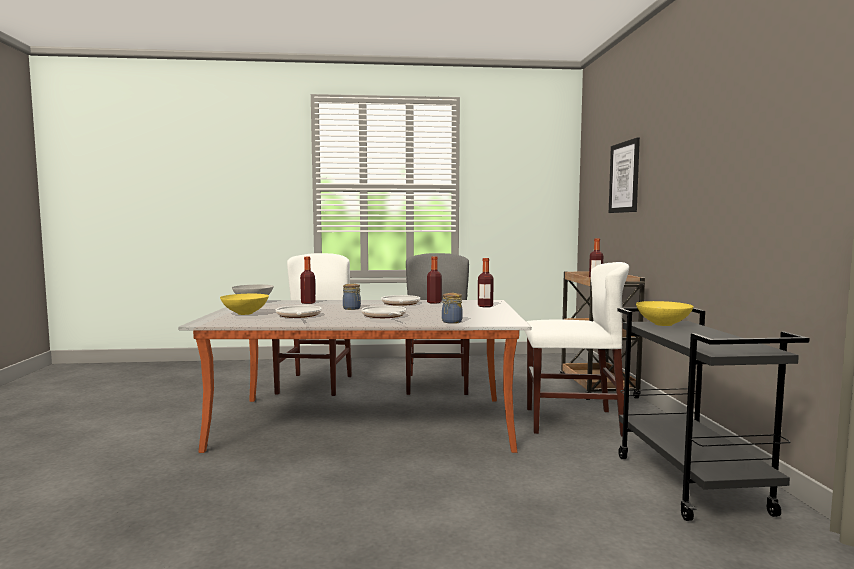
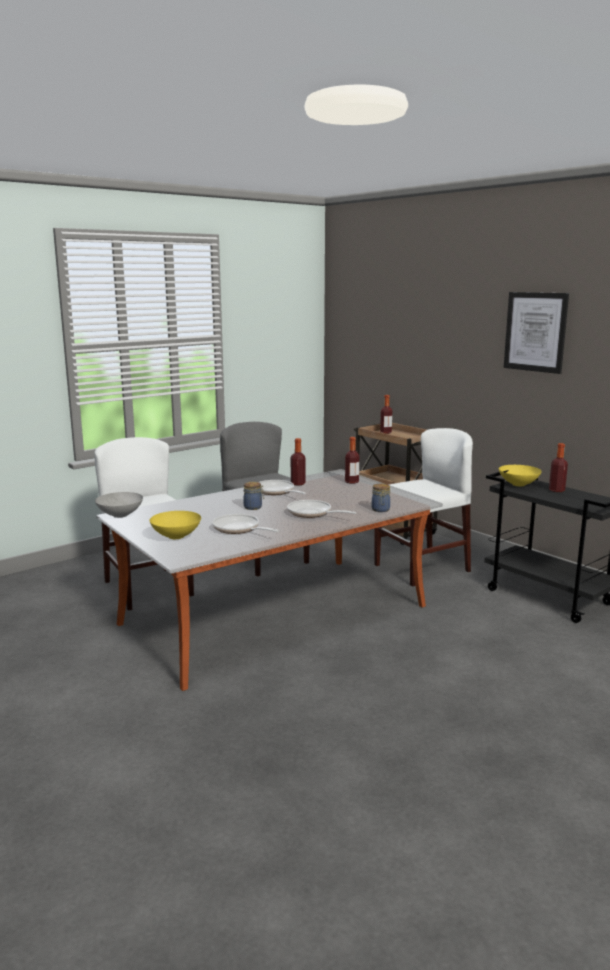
camera: 35 degrees left, 10 degrees up
(308, 303) = (185, 506): bottle -> bottle (556, 490)
(624, 177) = (404, 335): picture -> picture (535, 332)

